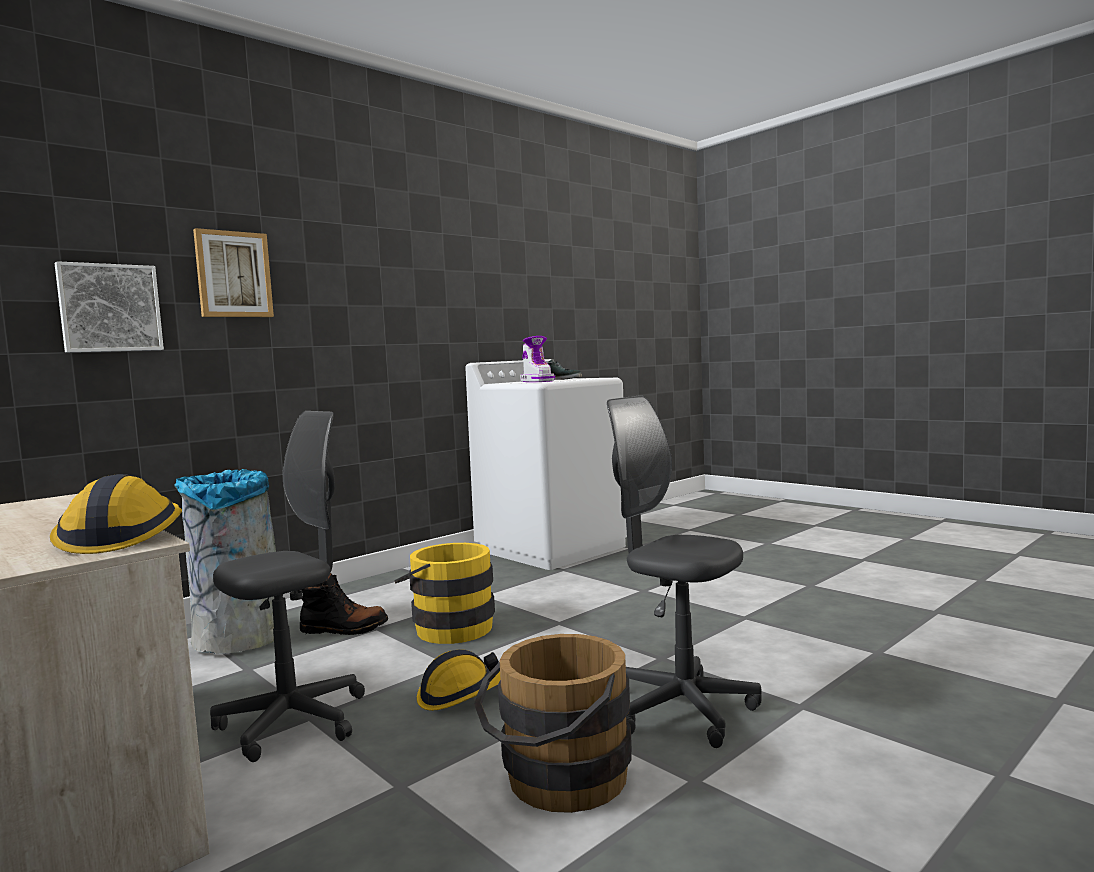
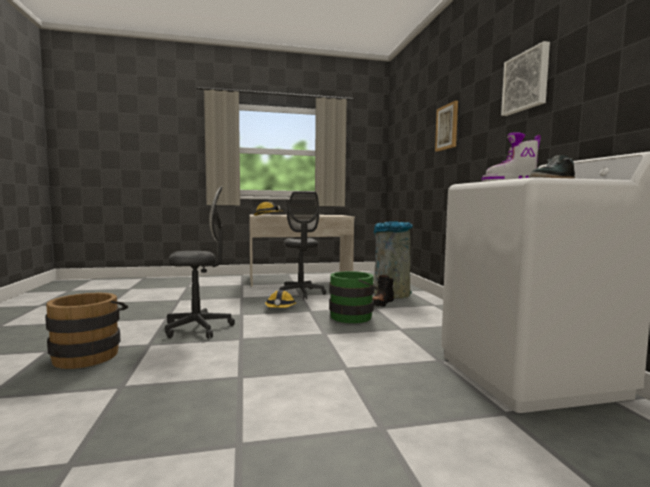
camera: 120 degrees right, 0 degrees up
(110, 308) = (420, 152): picture -> picture (526, 81)
(448, 628) = (354, 316): yellow bucket -> green bucket
(558, 781) = (205, 307): brown bucket -> brown bucket (88, 354)

